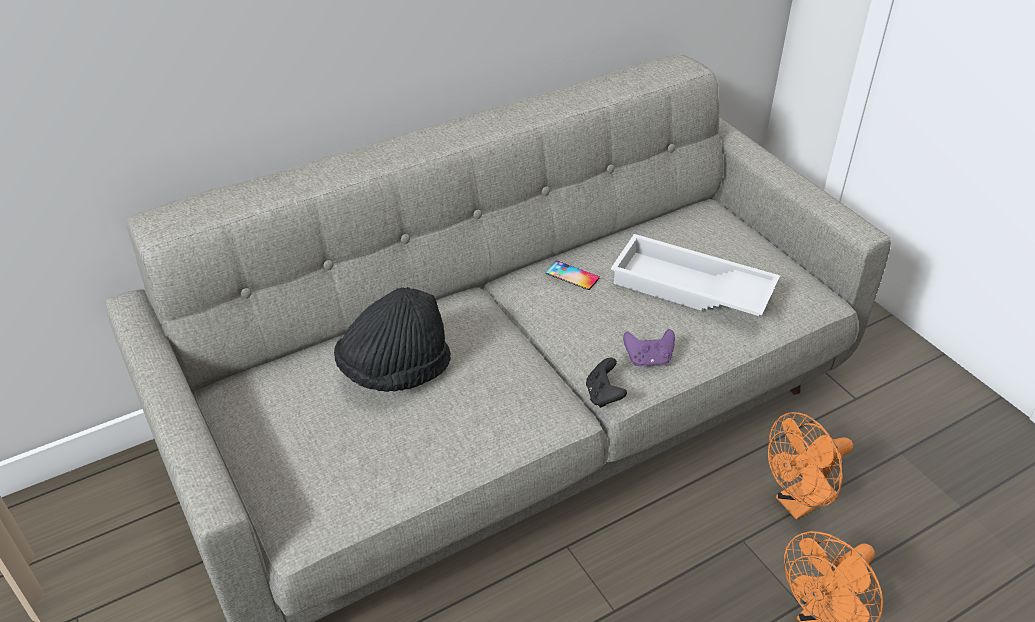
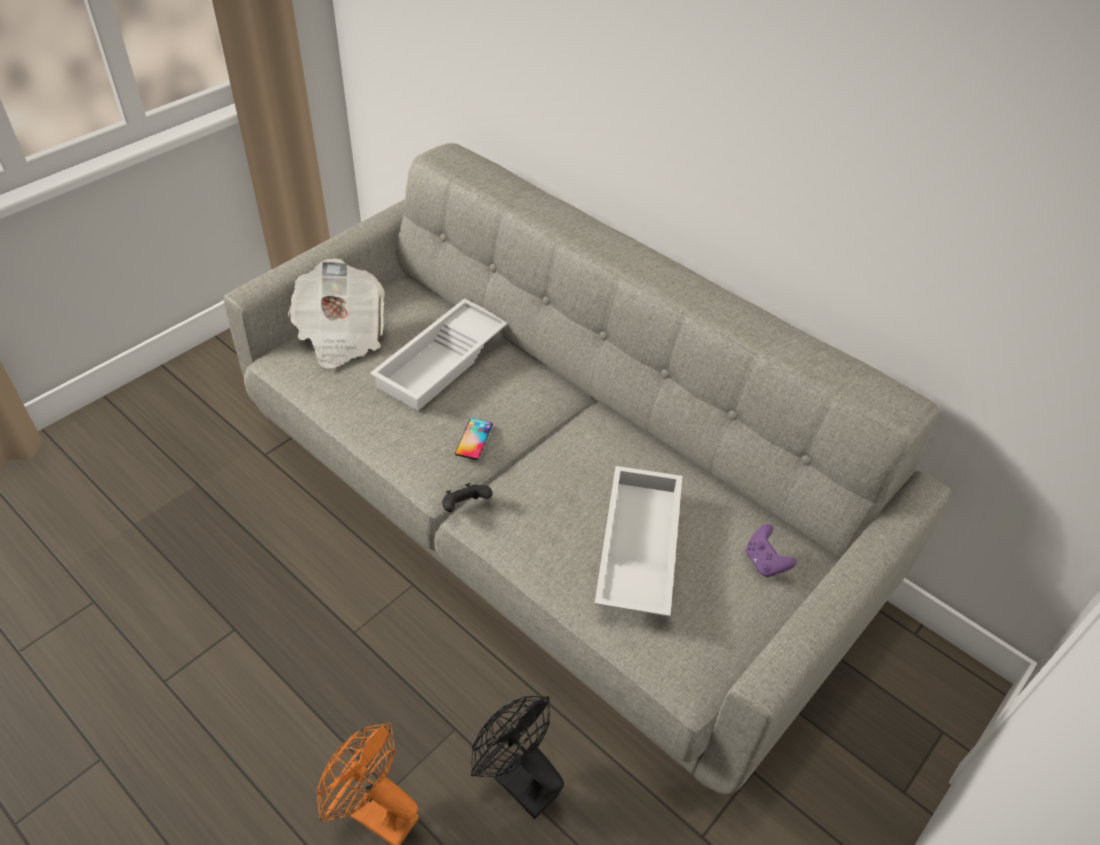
camera: 70 degrees right, 5 degrees up
(296, 455) = (340, 334): none -> newspaper
(395, 370) = (443, 362): black hat -> white tray
(572, 275) = (617, 451): phone -> phone (474, 439)
(648, 359) = (520, 531): purple game controller -> purple game controller (764, 562)
(799, 503) = (517, 780): orange fan -> black fan

